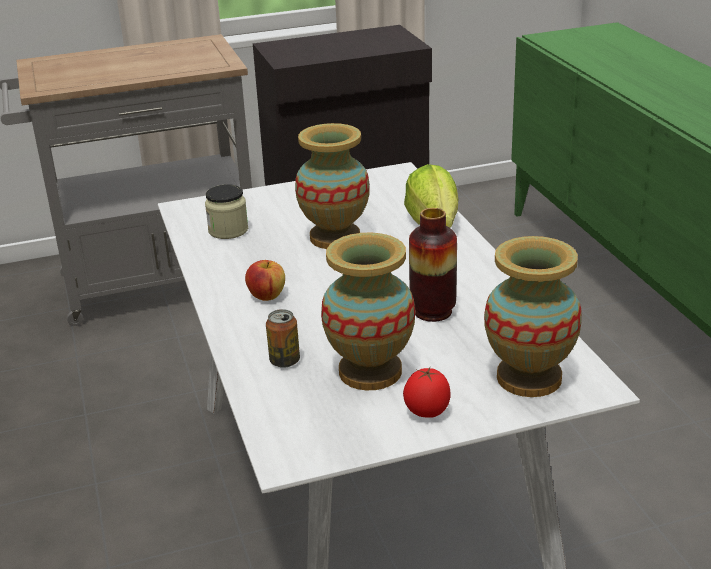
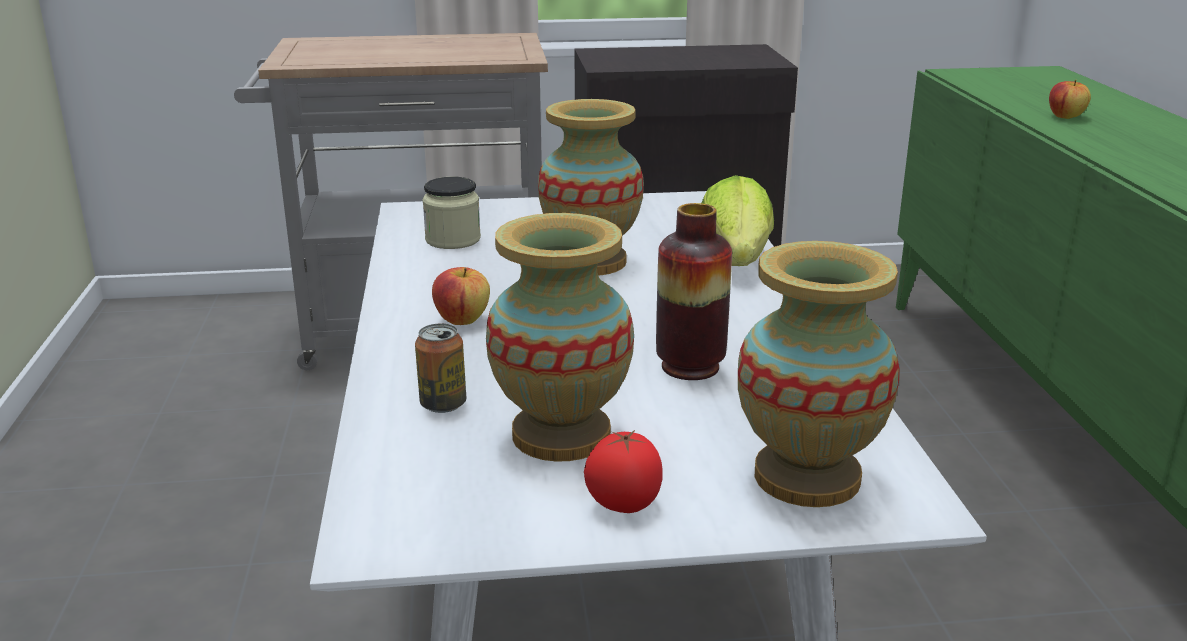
camera: 10 degrees right, 5 degrees down
(631, 75) = (1065, 117): none -> apple

